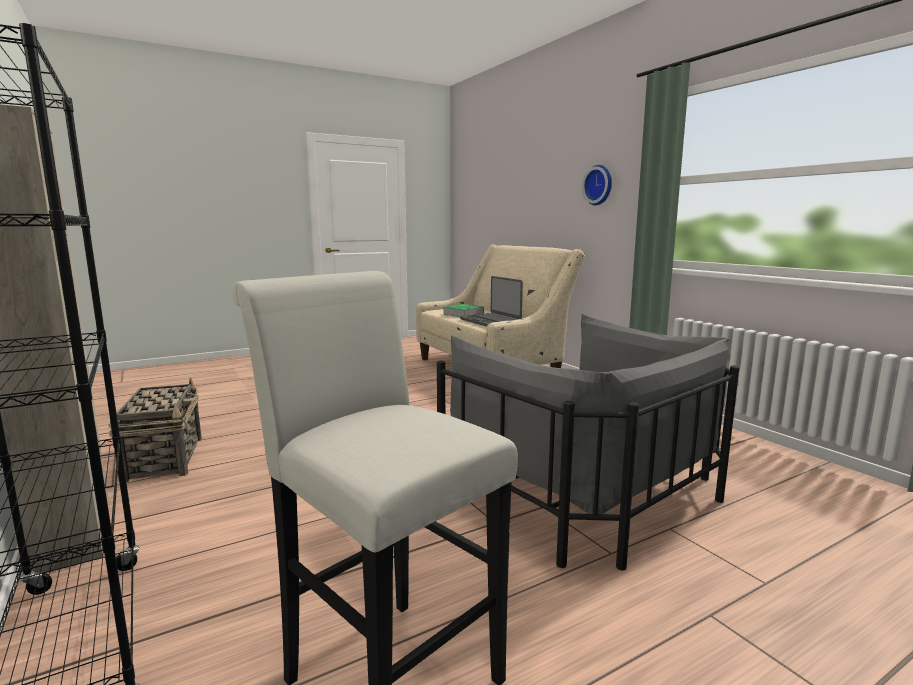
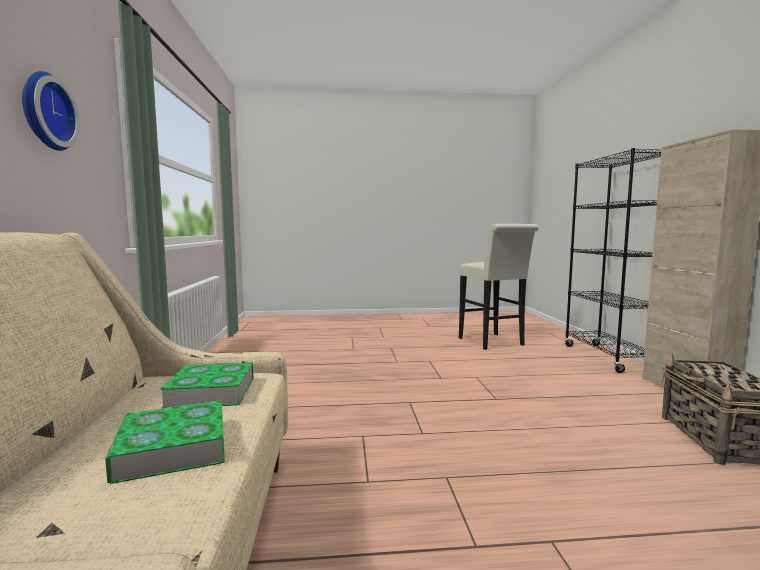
camera: 155 degrees left, 5 degrees down
(490, 321) = (211, 392): laptop -> book
(585, 490) = (363, 363): grey armchair -> none

